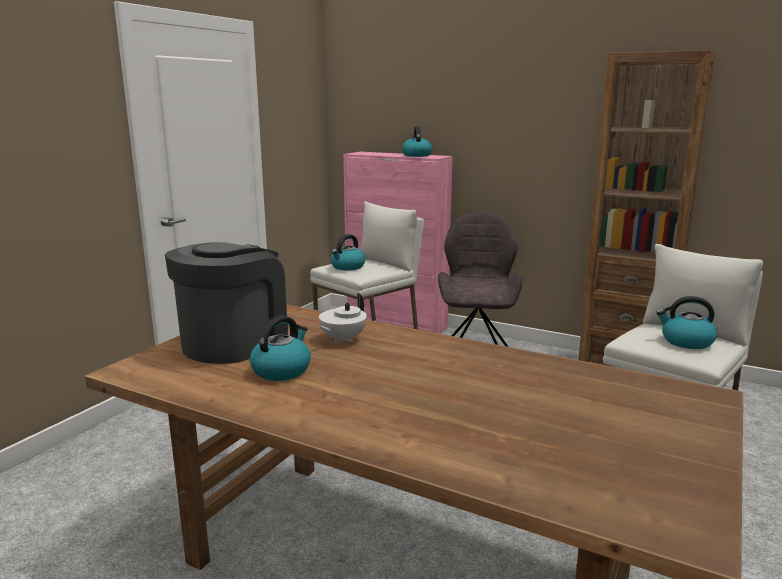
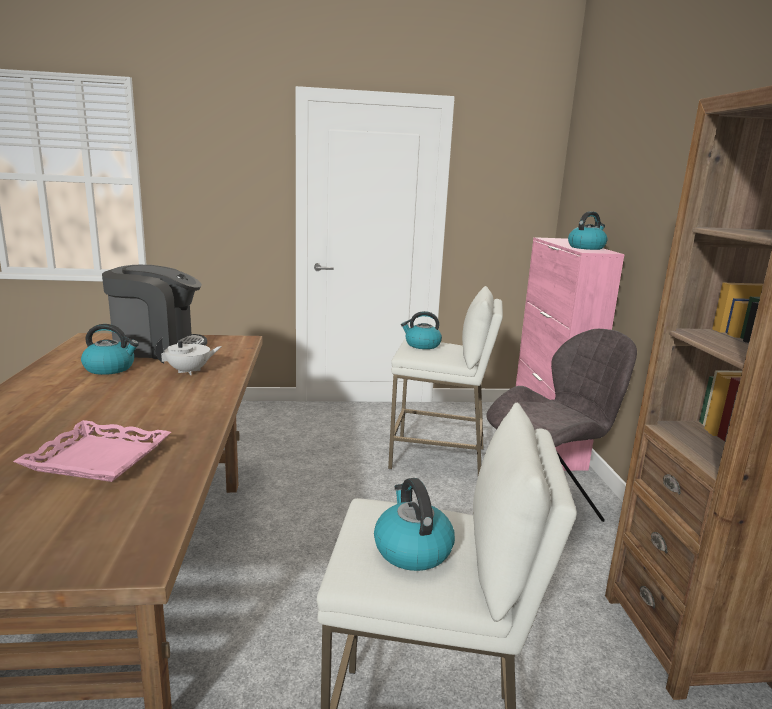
camera: 55 degrees right, 0 degrees up
(342, 339) = (189, 371): white teapot -> white teapot turned 150 degrees clockwise
(536, 393) = (99, 458): none -> pink tray

